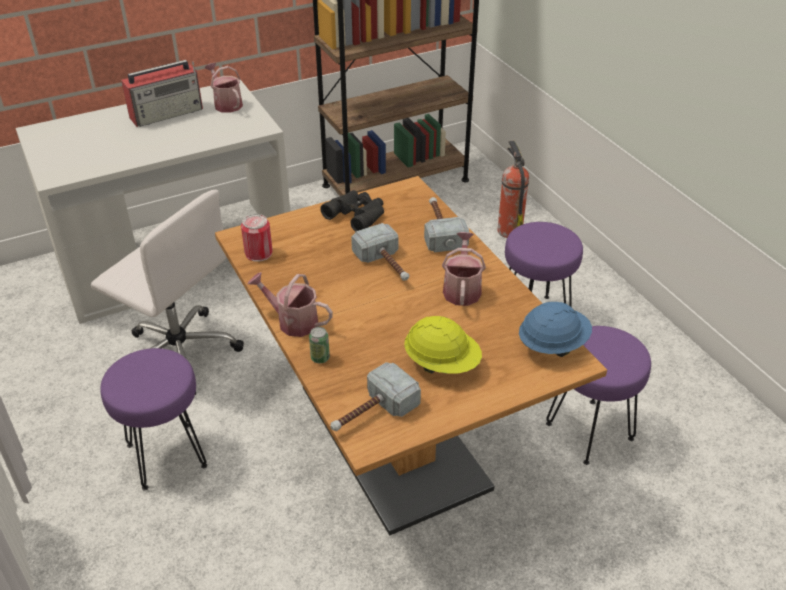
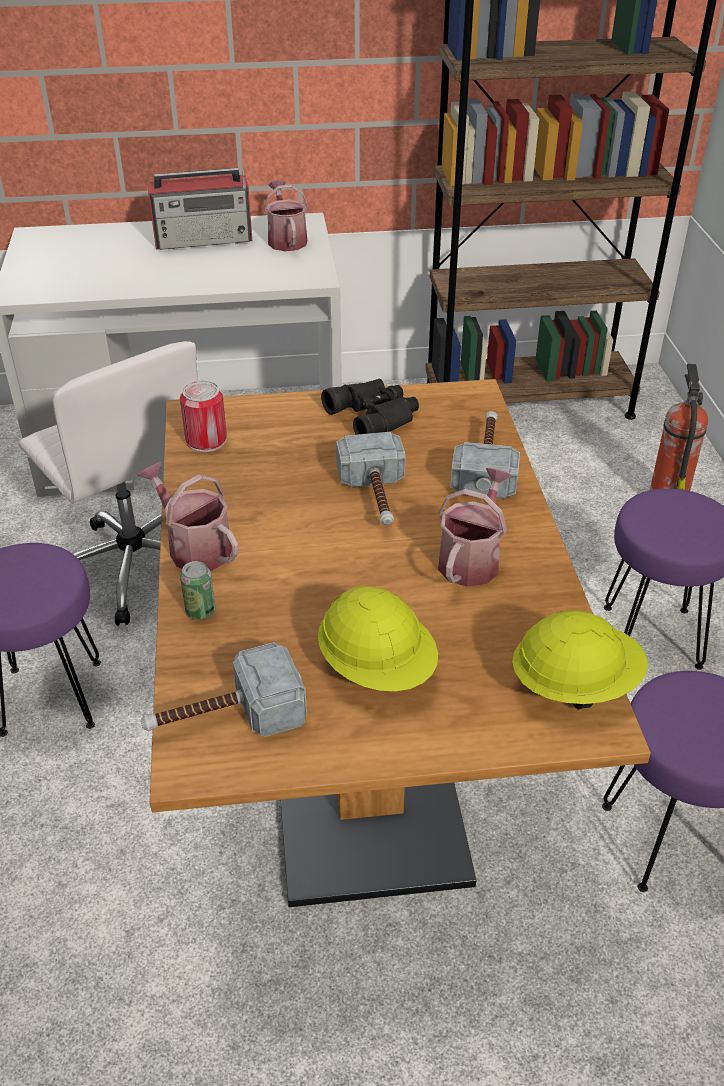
camera: 20 degrees right, 0 degrees up
(552, 345) = (574, 685): blue hard hat -> yellow hard hat

